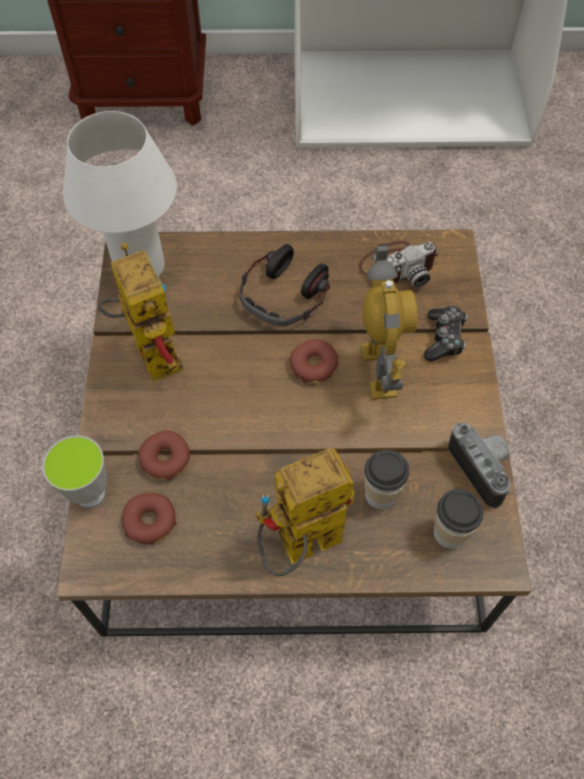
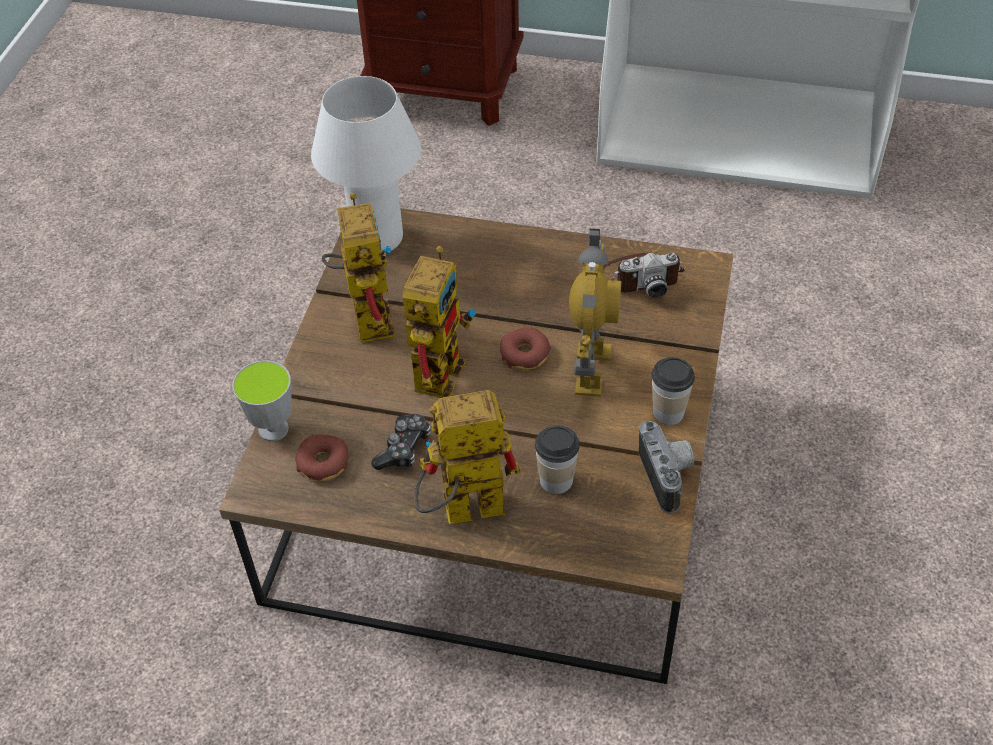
camera: 15 degrees right, 10 degrees down
(165, 459) = (353, 412): donut -> none
(235, 392) = (438, 365): none -> toy robot
(284, 295) = (514, 286): headphones -> none
(444, 338) = (668, 351): game controller -> game controller (404, 448)
(449, 533) = (615, 527): cup -> cup (668, 412)

